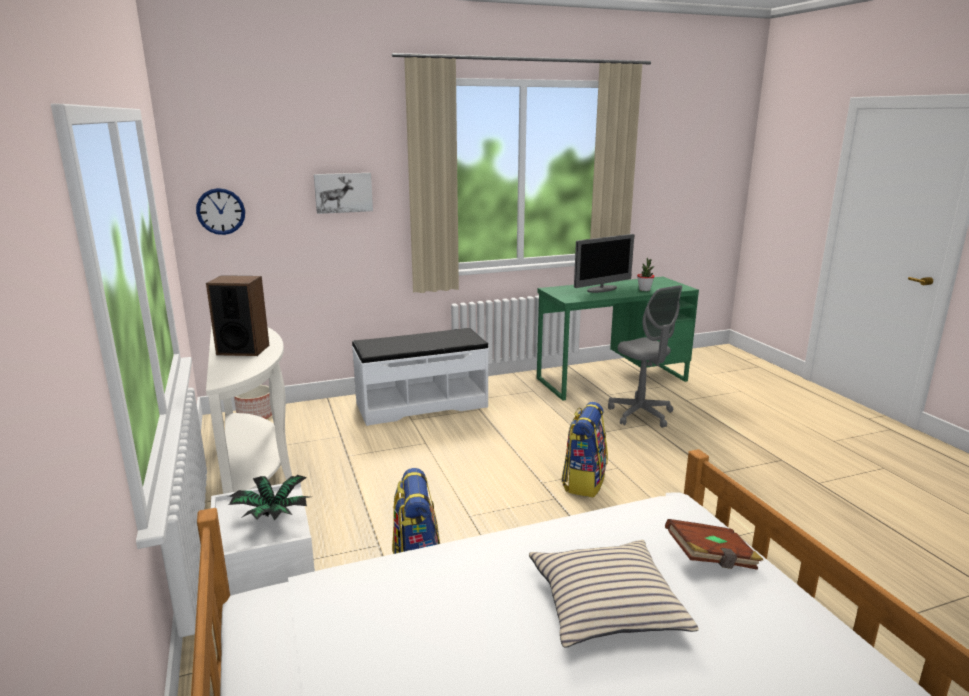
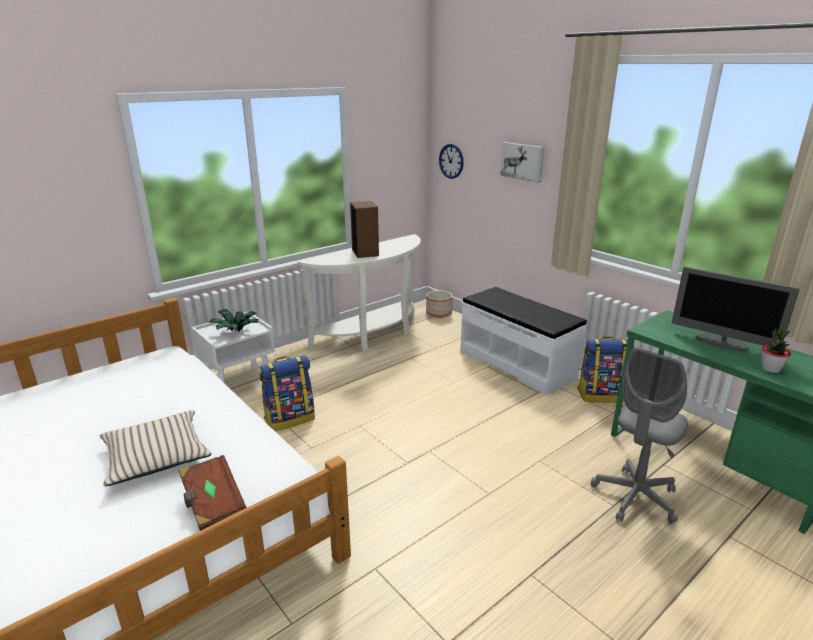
camera: 70 degrees right, 5 degrees up
(583, 482) = (446, 474): backpack -> backpack (601, 395)

